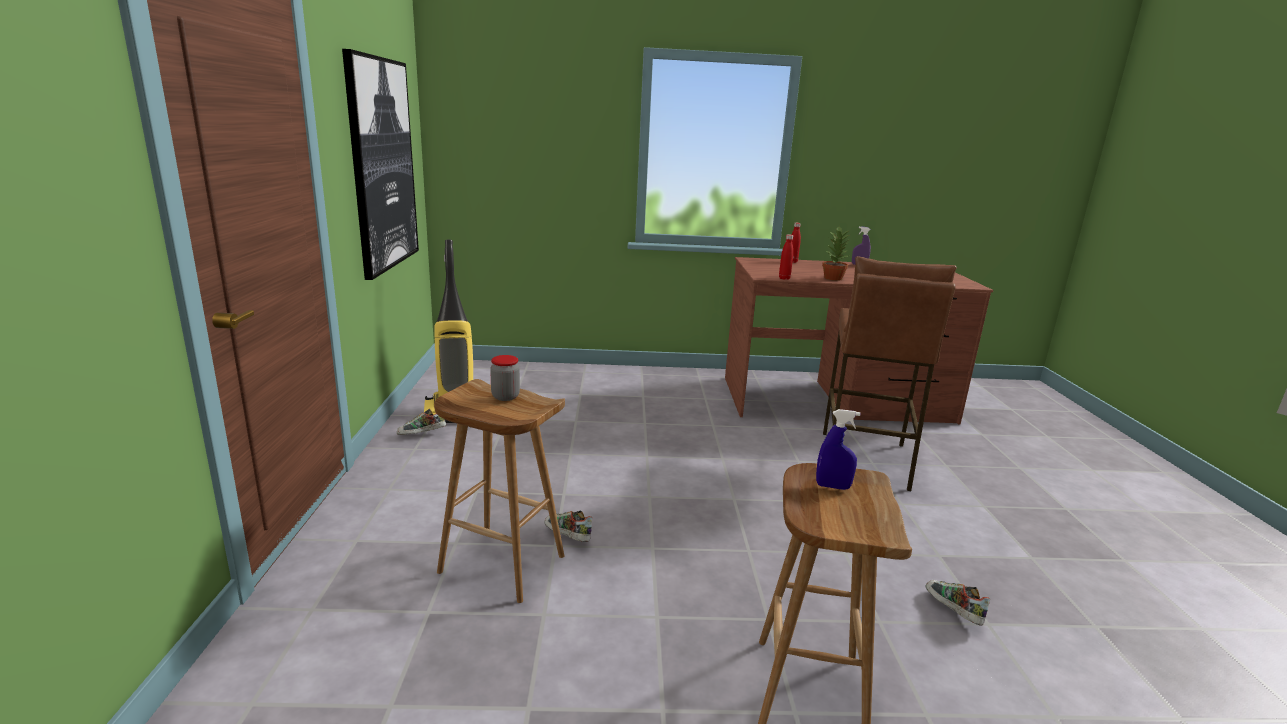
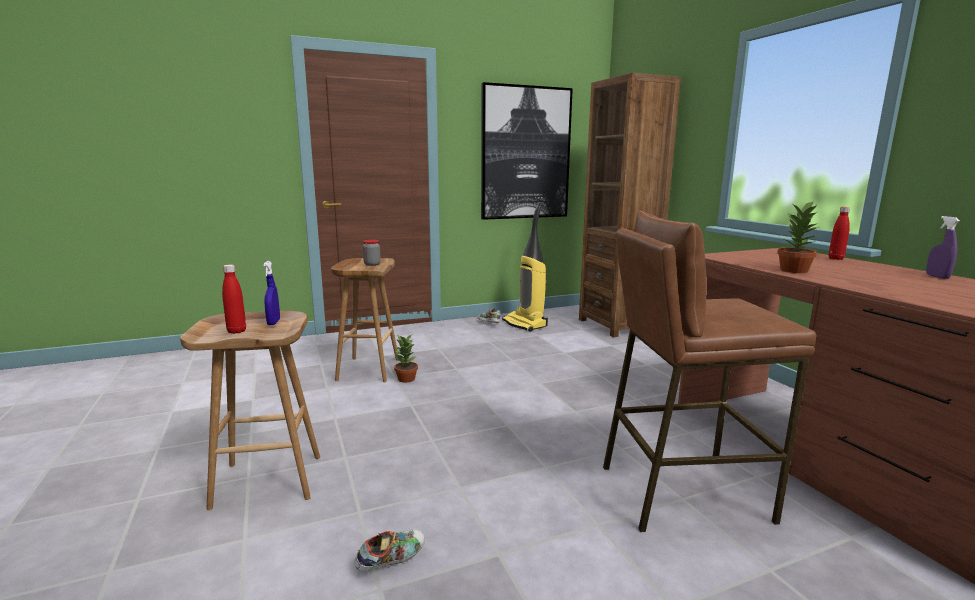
camera: 70 degrees right, 5 degrees down
(525, 373) = (616, 325): none -> brown bookcase
(567, 537) = (406, 379): shoe -> potted plant
(784, 278) = (727, 259): red bottle -> red bottle (236, 331)

